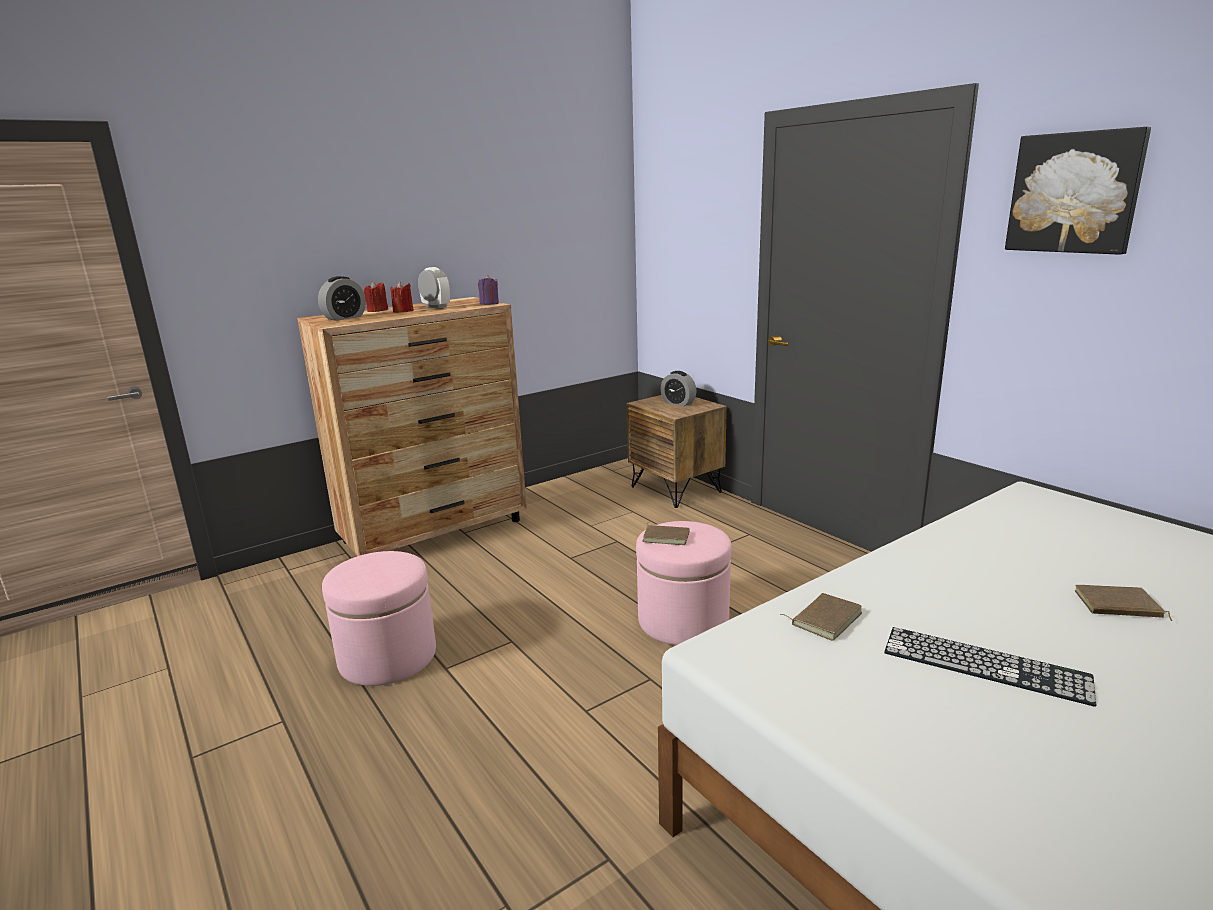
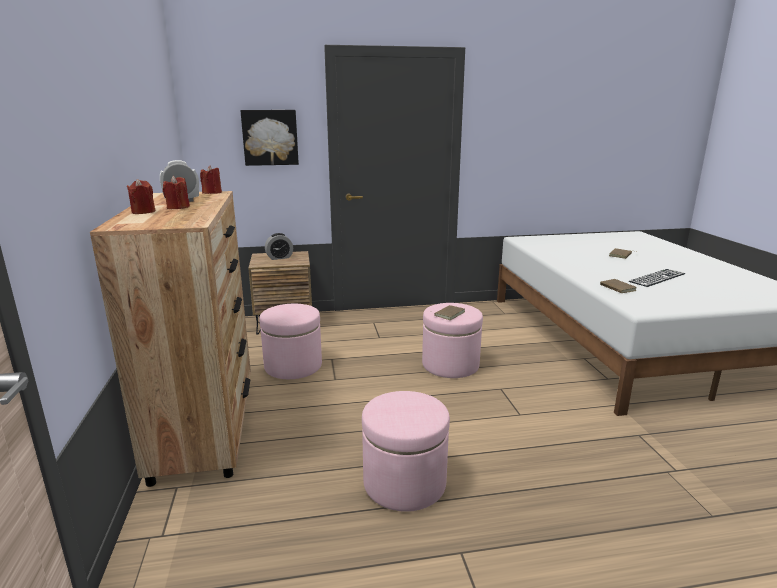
camera: 65 degrees left, 0 degrees up
(344, 318) = (157, 220): alarm clock -> none
(489, 303) = (212, 193): purple candle -> red candle
(579, 527) = (293, 366): none -> pink ottoman
(1075, 193) = (512, 103): picture -> picture (270, 137)

